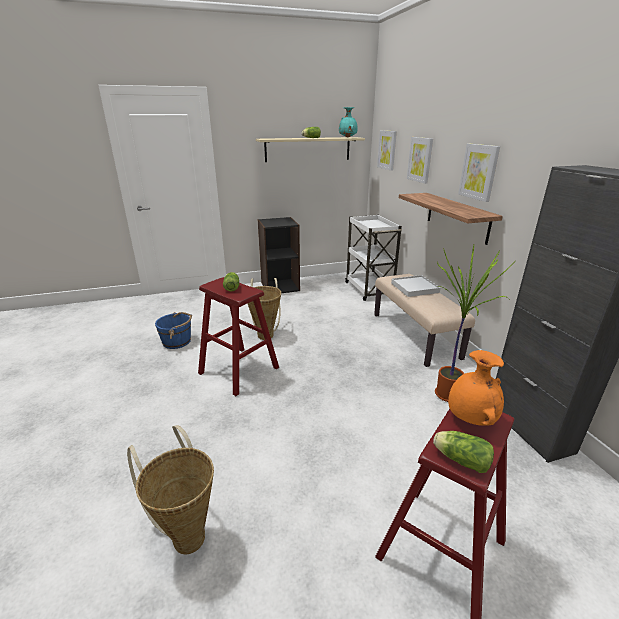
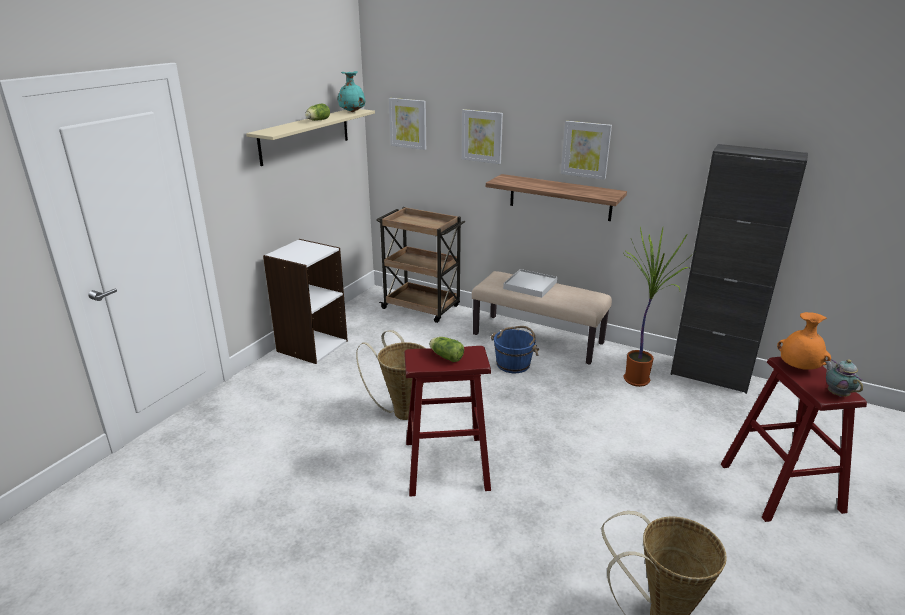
camera: 45 degrees left, 0 degrees up
(177, 341) = (310, 480): blue bucket -> blue bucket (513, 364)
(280, 286) = (312, 346): black bookcase -> white bookcase
(369, 290) = (422, 307): white cart -> brown cart
(459, 459) = (836, 393): lettuce -> teapot

